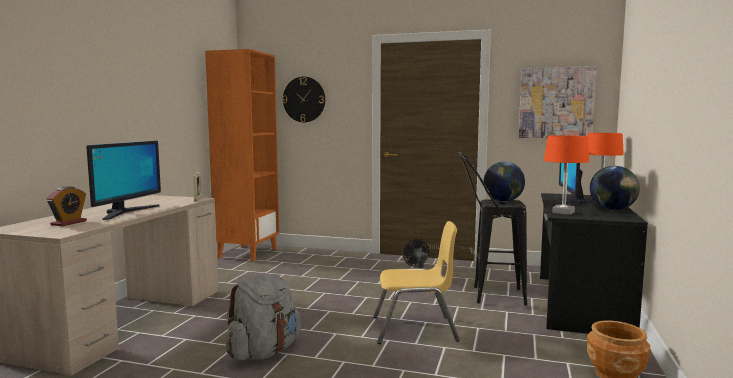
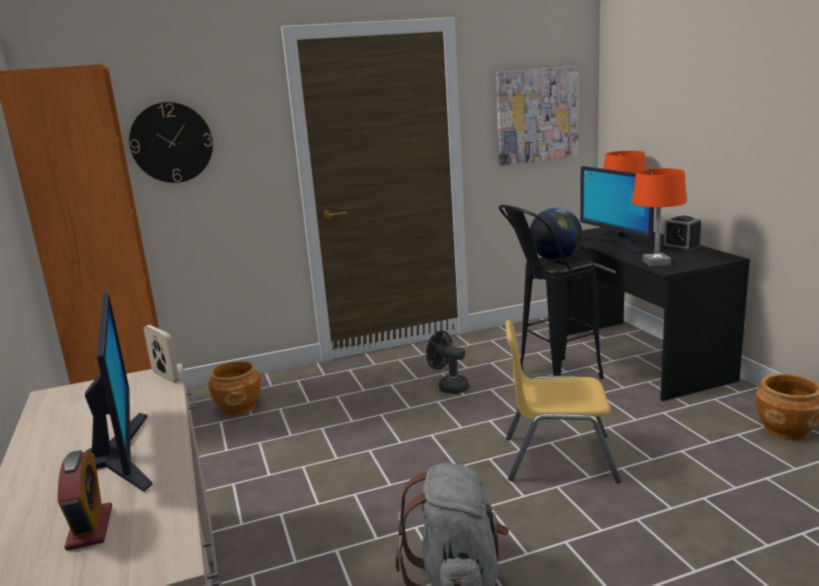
camera: 35 degrees left, 10 degrees up
(300, 259) = (239, 407): none -> brown planter
(415, 329) = (558, 458): yellow chair -> yellow chair turned 135 degrees counterclockwise
(613, 210) = (681, 247): globe -> alarm clock

